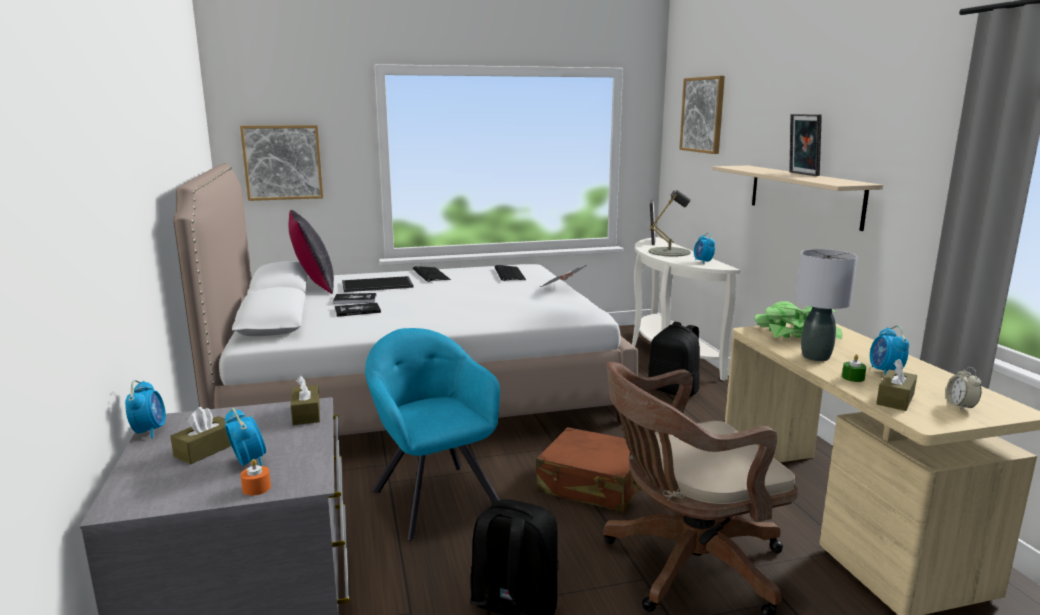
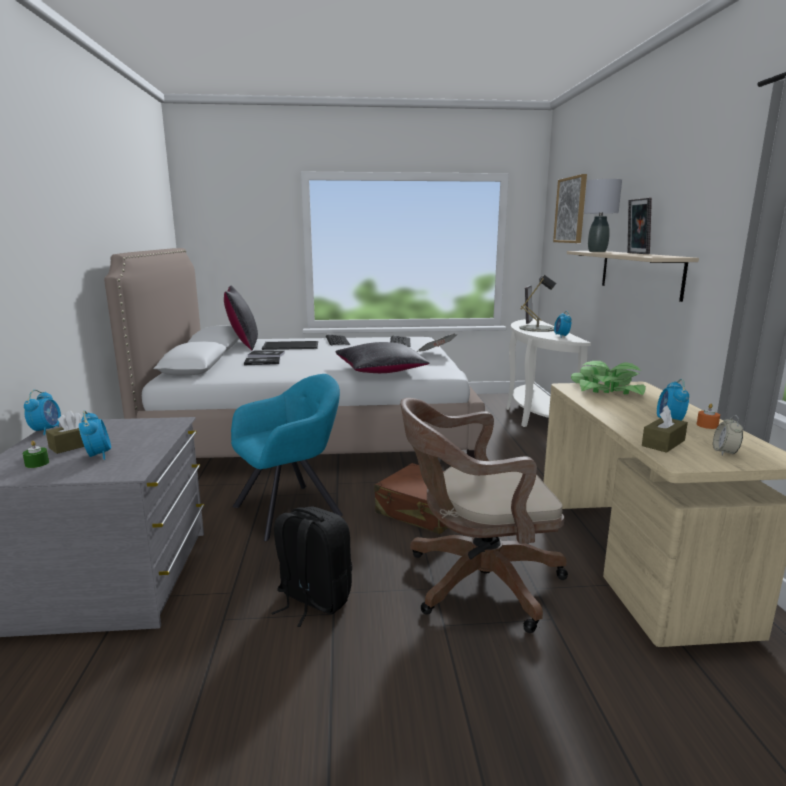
camera: 10 degrees right, 0 degrees up
(256, 488) = (89, 473): orange candle -> orange candle (707, 425)
(283, 162) = (229, 249): picture -> none
(306, 413) = (166, 426): brown tissue box -> none
(434, 497) = (291, 509): turquoise armchair -> turquoise armchair turned 75 degrees clockwise
(512, 316) = (380, 371): none -> black pillow
(674, 391) = (527, 445): black backpack -> none
(816, 357) = (612, 408): grey table lamp -> grey table lamp (597, 251)
(853, 378) = (634, 425): green candle -> green candle (37, 463)

